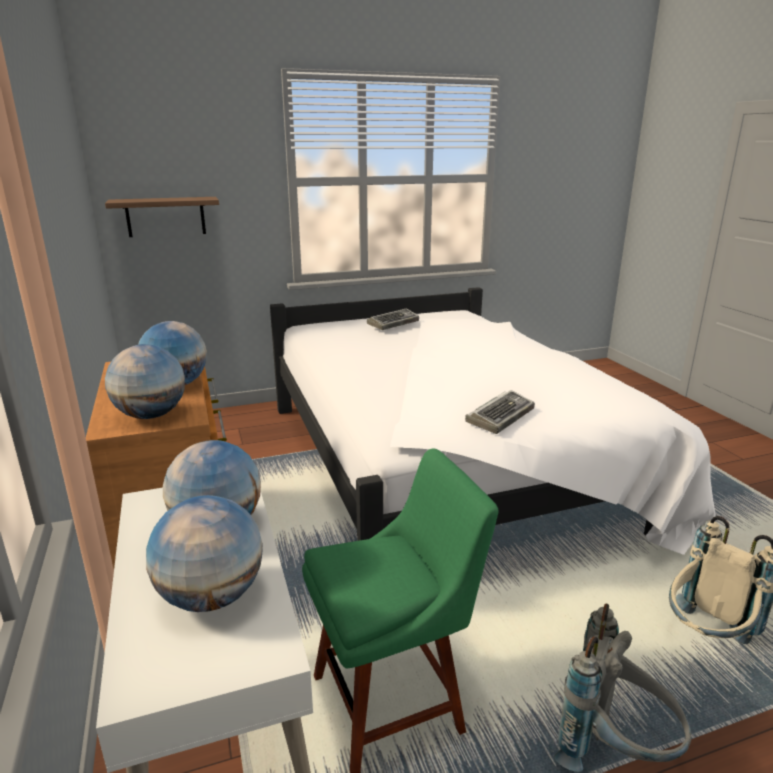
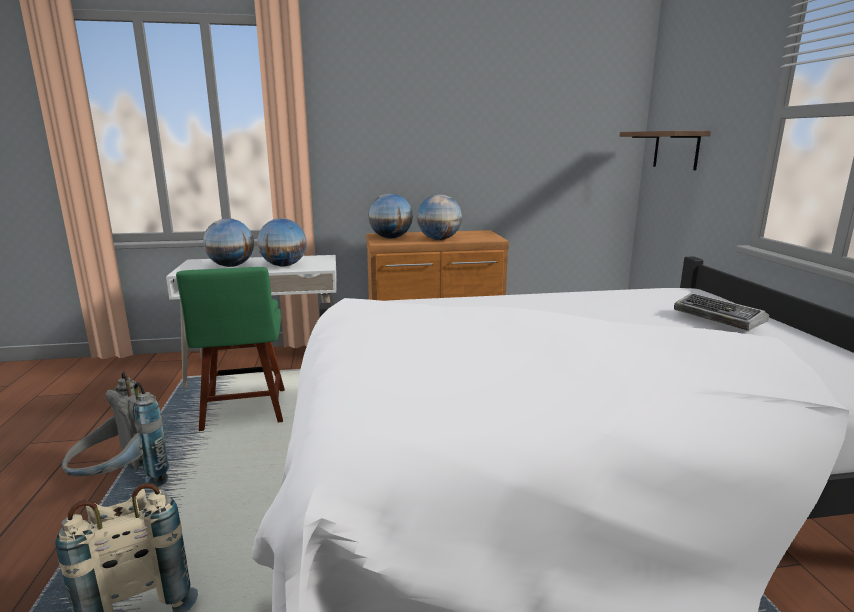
camera: 100 degrees right, 5 degrees down
(500, 416) = (369, 333): keyboard -> none

